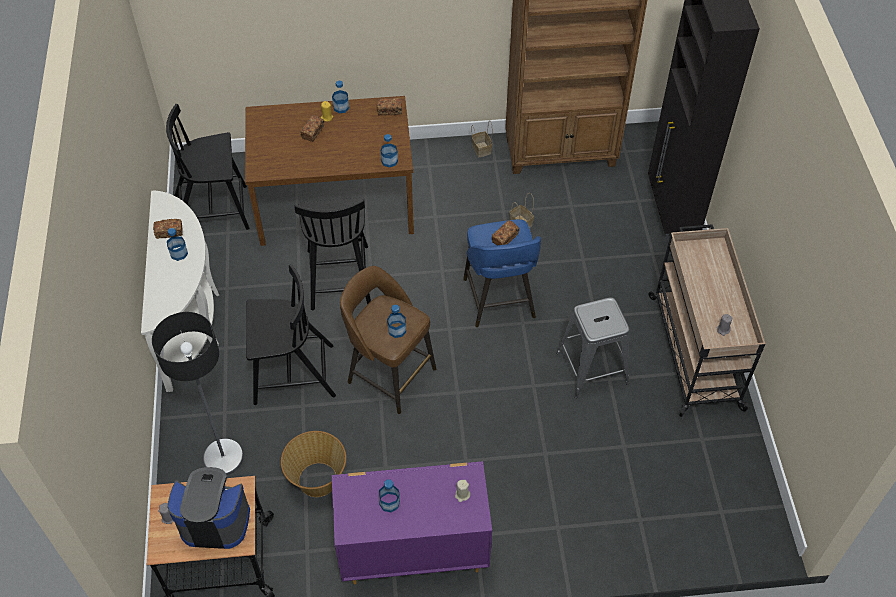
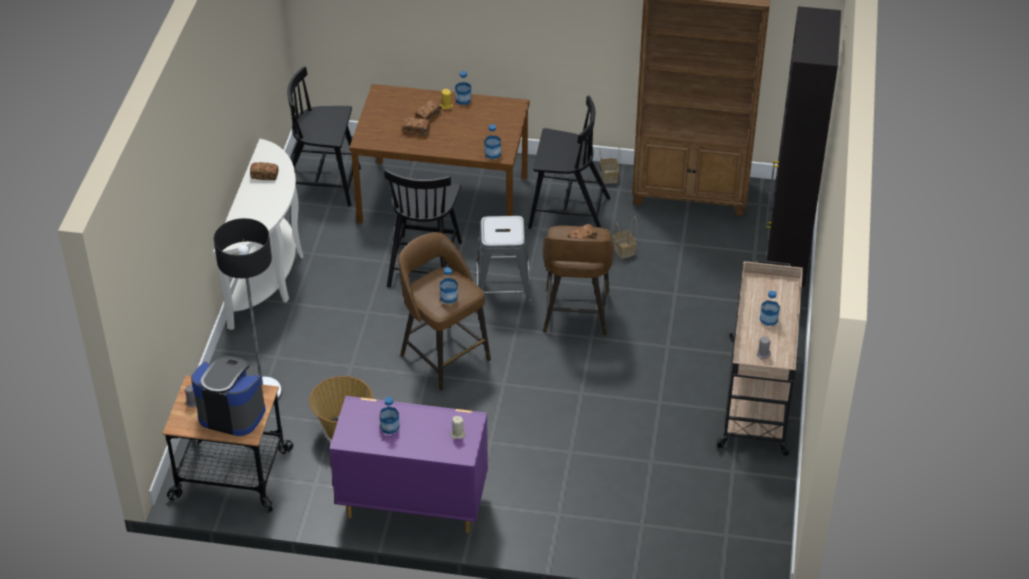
camera: 15 degrees right, 10 degrees down
(179, 253) = (267, 194): bottle -> bottle (768, 319)
(291, 374) = (349, 337): black chair -> black chair (567, 212)
(389, 111) = (509, 110): bread -> bread (416, 131)
(499, 300) = (575, 313): blue stool -> brown stool
(592, 368) = (646, 389): grey stool -> grey stool (503, 292)

